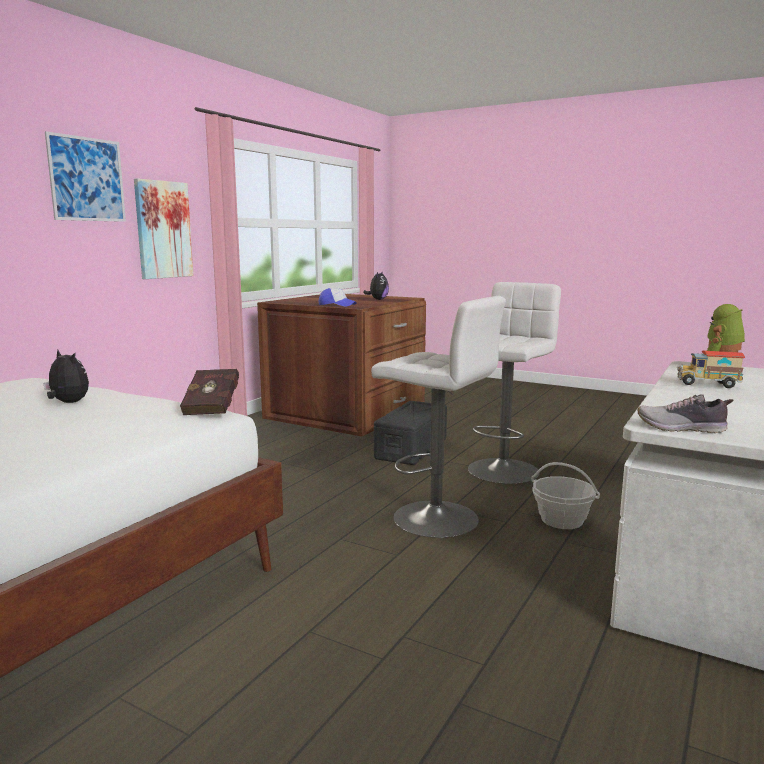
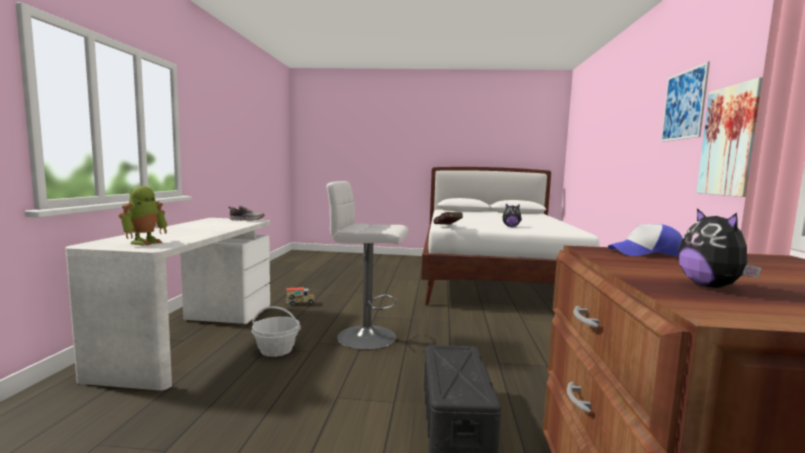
camera: 155 degrees right, 5 degrees down
(504, 471) = (326, 398): white stool -> none
(707, 385) = (188, 233): toy truck -> toy truck (300, 304)

